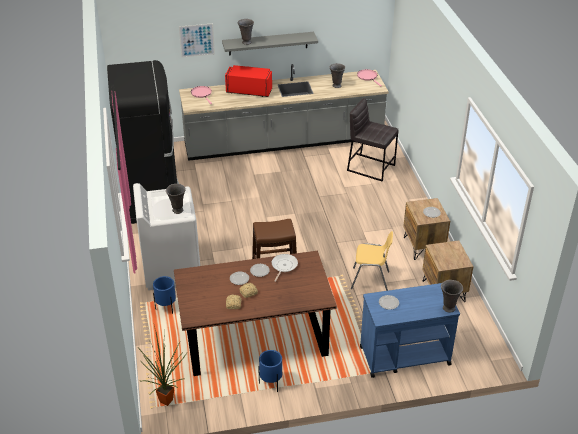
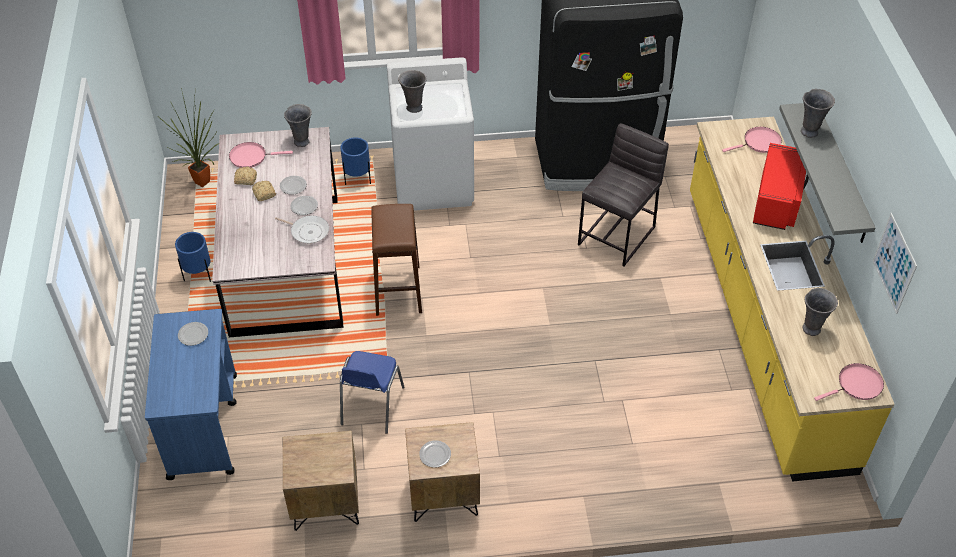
camera: 95 degrees right, 10 degrees up
(197, 40) = (804, 70): picture -> picture (894, 263)
(208, 305) = (251, 157): none -> pink frying pan
(255, 336) = (284, 263): brown dining table -> grey dining table
(283, 142) = (763, 323): grey counter -> yellow counter
(370, 167) = (686, 449): grey stool -> grey stool (617, 235)
(370, 280) = (371, 406): yellow chair -> blue chair
(448, 308) = (160, 405): grey vase -> grey vase (301, 141)

